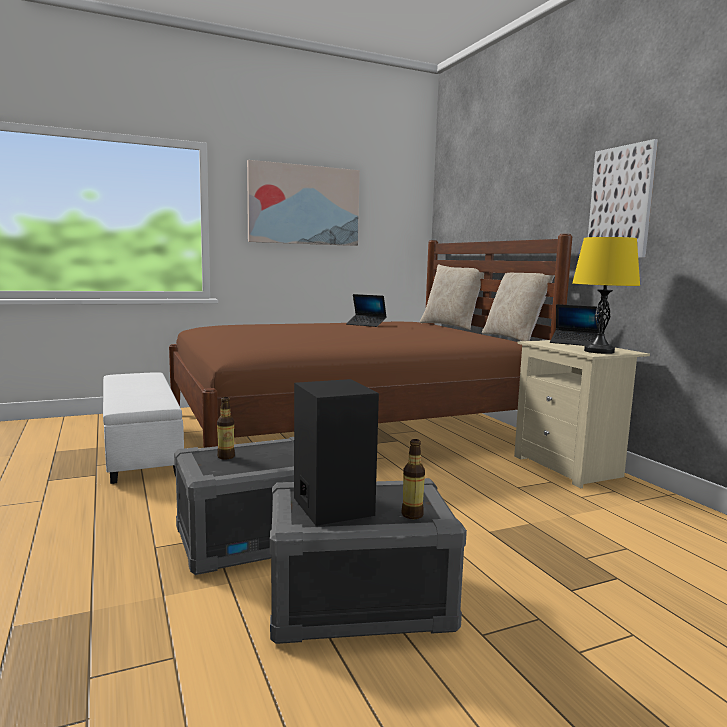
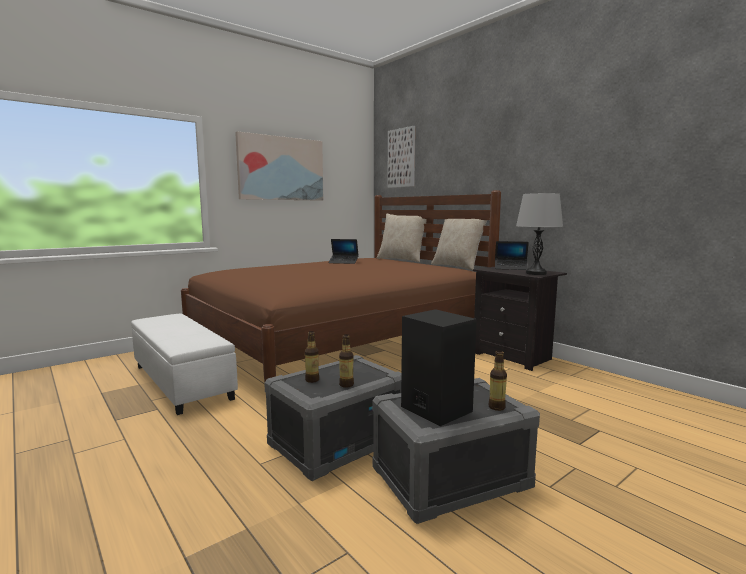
camera: 15 degrees left, 0 degrees up
(257, 466) = (346, 385): none -> bottle
(570, 467) = (514, 356): beige nightstand -> black nightstand
(599, 351) = (536, 273): yellow table lamp -> grey table lamp
(621, 202) = (537, 168): picture -> picture (401, 158)

